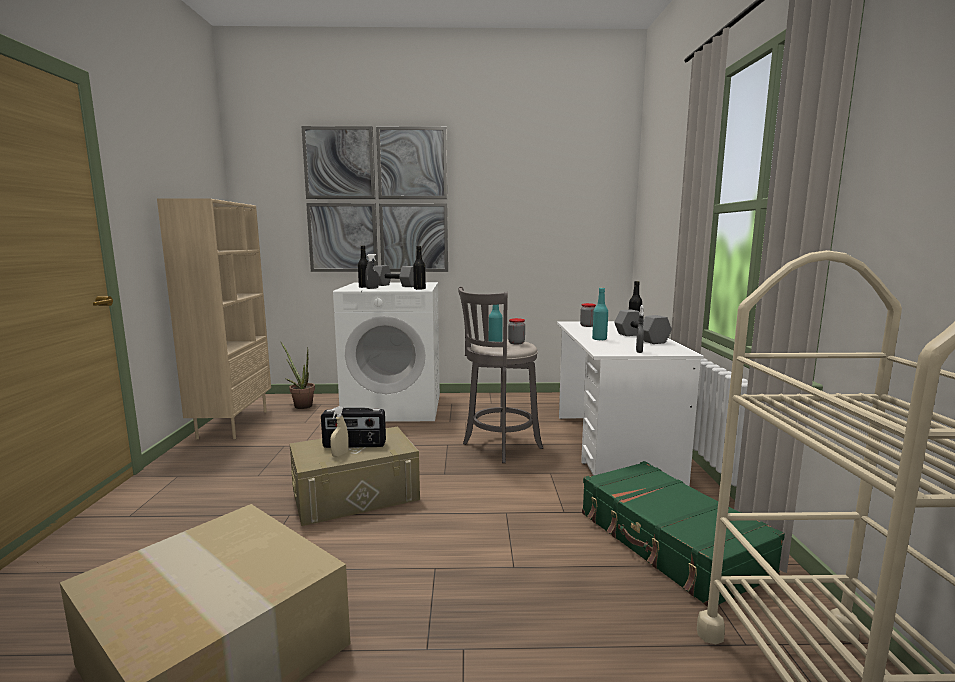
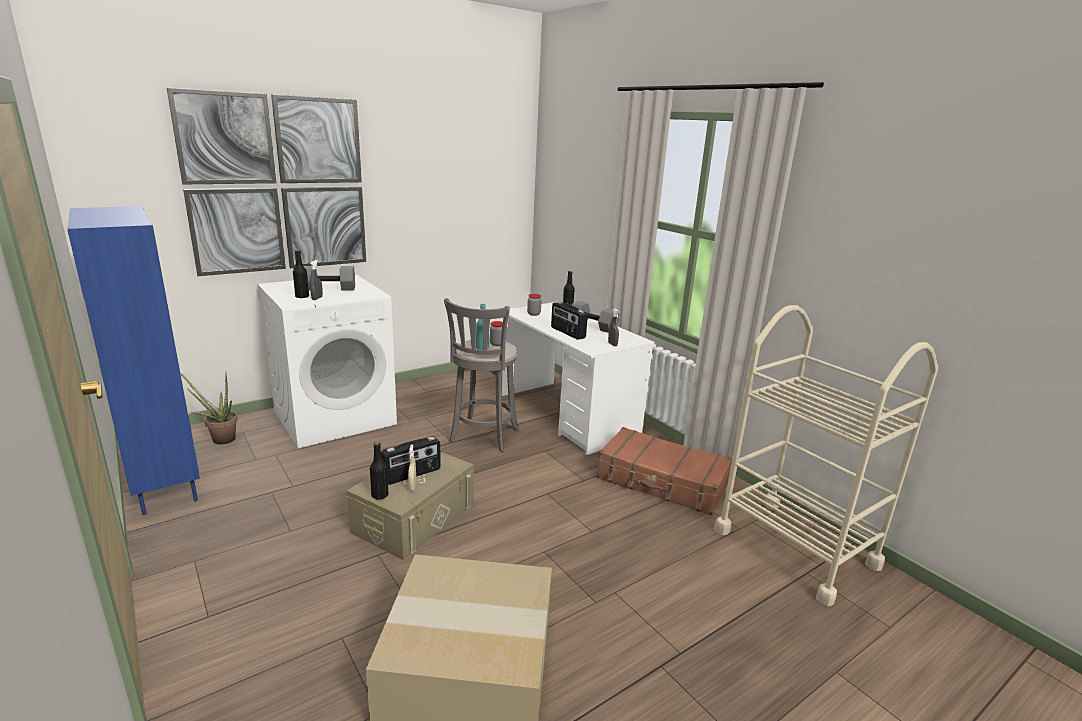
camera: 35 degrees left, 10 degrees up
(232, 424) = (163, 484): beige bookcase -> blue bookcase
(419, 289) = (372, 294): black bottle -> black bottle (380, 495)
(599, 339) = (567, 333): turquoise bottle -> radio
(669, 543) = (662, 482): green suitcase -> brown suitcase

